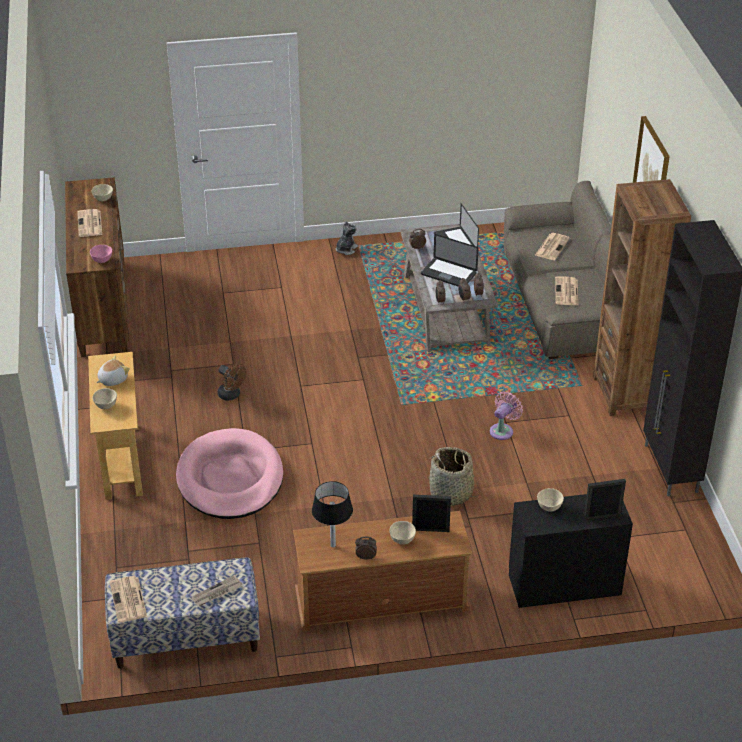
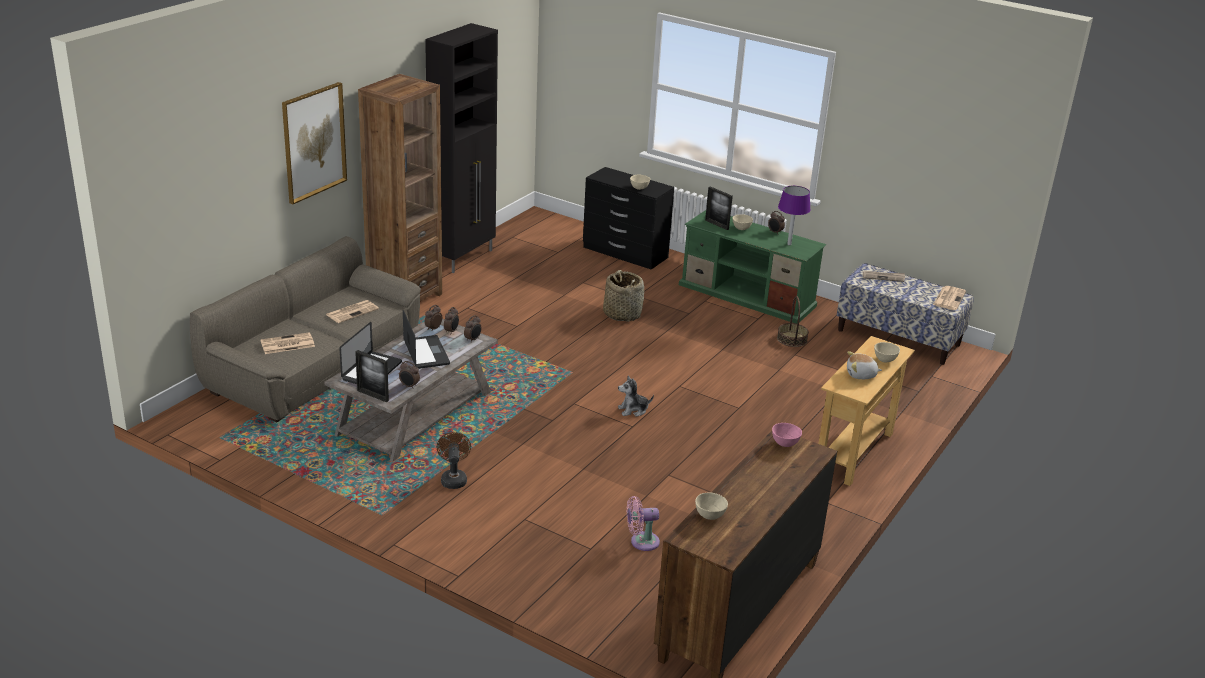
camera: 140 degrees left, 10 degrees down
(90, 224) = (758, 492): newspaper -> none
(230, 479) = (773, 397): pink dog bed -> none
(231, 395) = (702, 451): brown fan -> brown fan (453, 479)
(279, 562) = (792, 339): none -> basket
(333, 545) = (789, 244): black table lamp -> purple table lamp
(346, 249) = (400, 519): plush toy -> plush toy (633, 410)
(380, 601) = (748, 295): brown tv stand -> green tv stand
(503, 430) = (527, 323): pink fan -> pink fan (641, 542)
(602, 516) = (616, 174): picture frame -> picture frame (373, 395)

